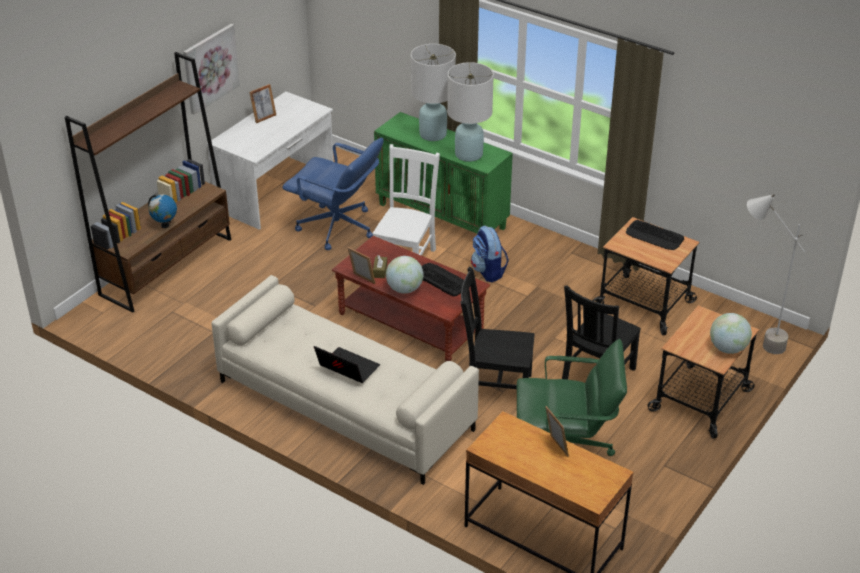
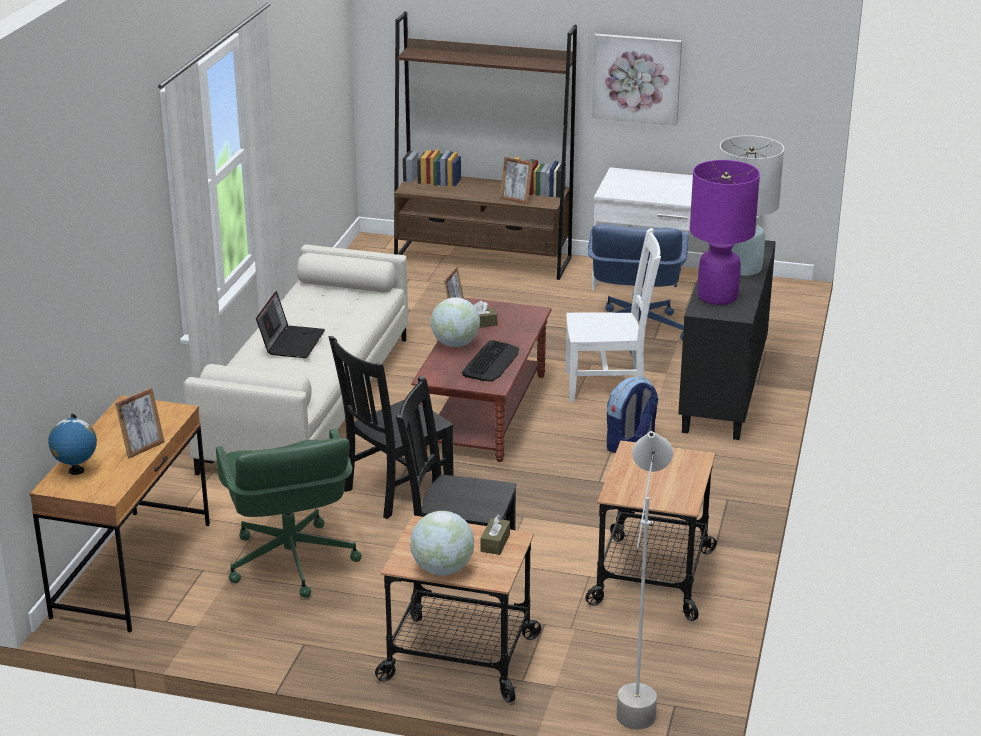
camera: 70 degrees right, 10 degrees down
(165, 225) = (465, 195): globe -> globe (76, 471)
(264, 117) = (691, 182): picture frame -> picture frame (516, 200)
(443, 216) = (724, 392): green cabinet -> black cabinet
(468, 154) = (718, 296): white table lamp -> purple table lamp
(495, 387) = (395, 490): black chair -> black chair turned 120 degrees counterclockwise
(654, 236) = (680, 476): keyboard -> none
(705, 322) = (495, 543): none -> brown tissue box

